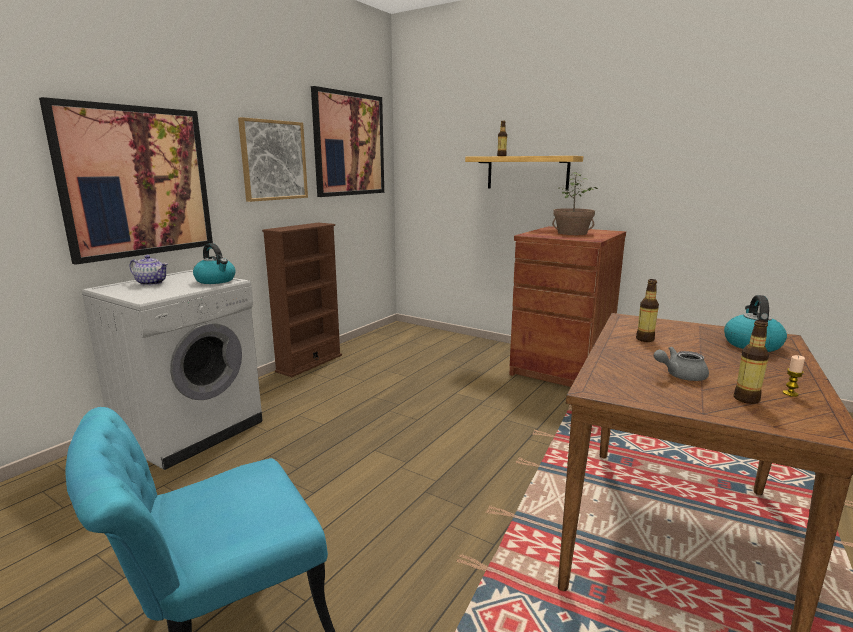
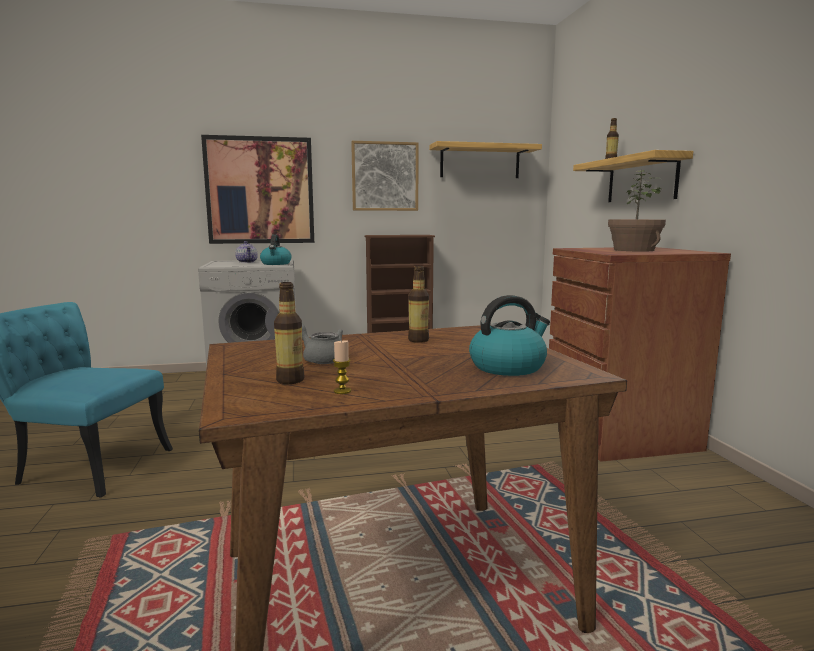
camera: 45 degrees right, 5 degrees down
(349, 144) = (480, 162): picture -> shelf

